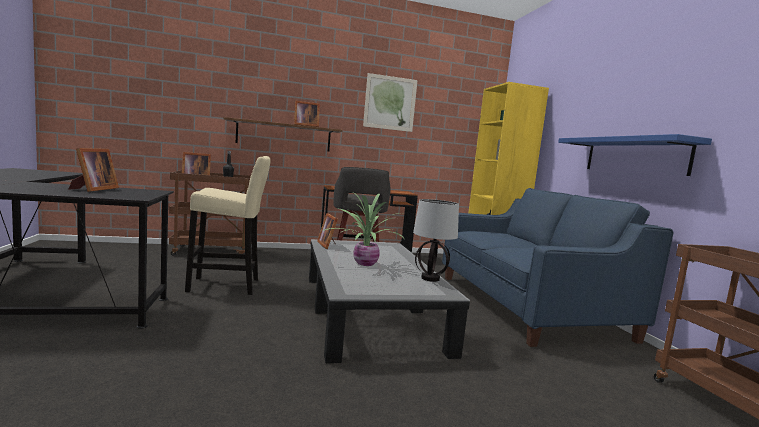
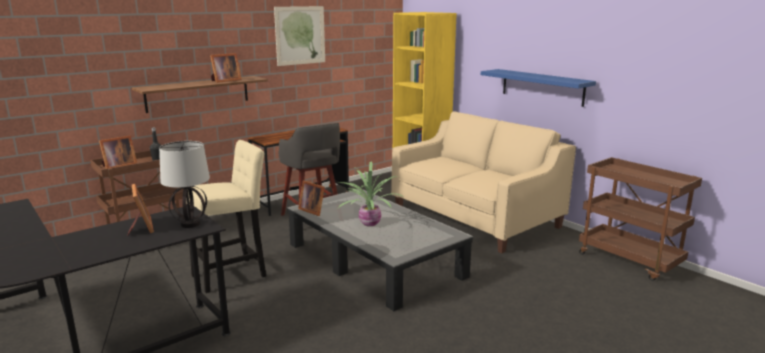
camera: 25 degrees left, 10 degrees up
(429, 278) = (429, 224): table lamp -> table lamp (190, 224)
(526, 305) = (475, 217): blue sofa -> beige sofa

